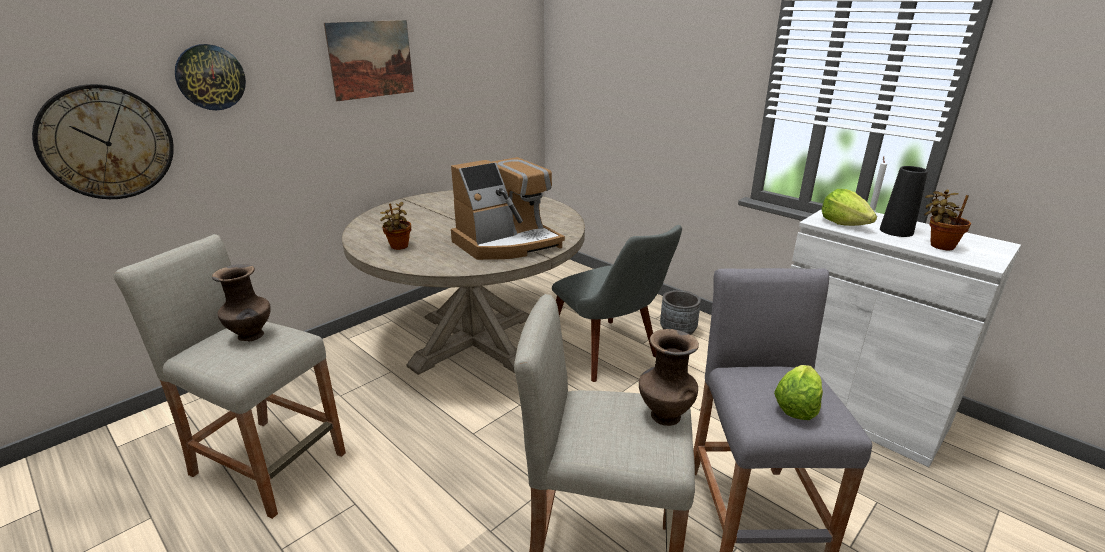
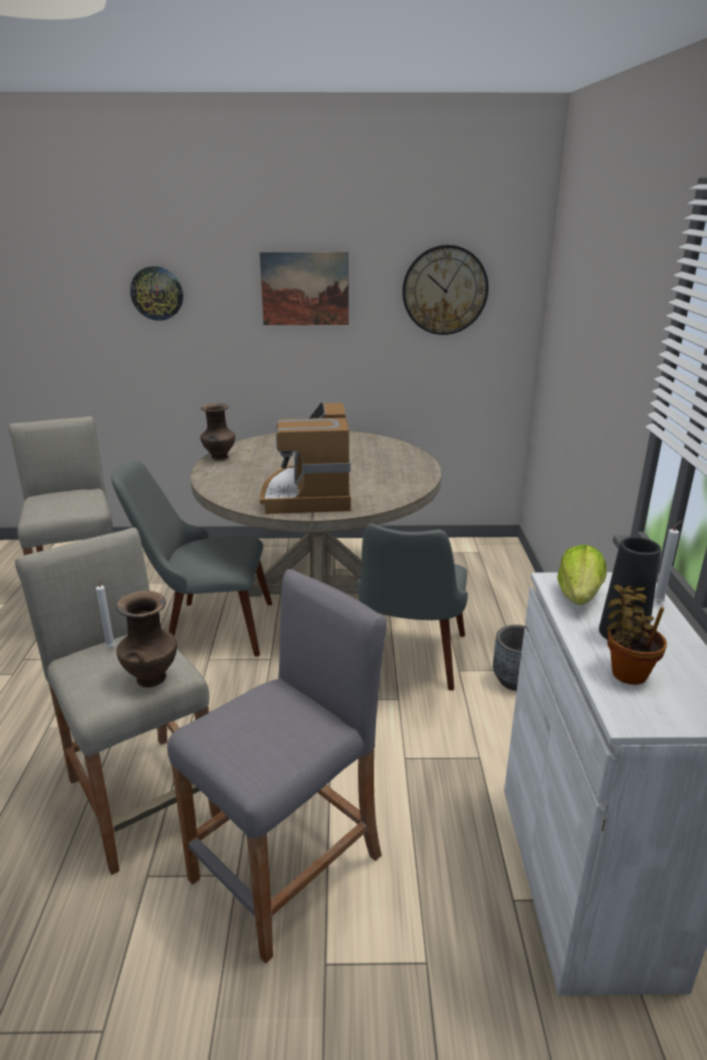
camera: 45 degrees right, 0 degrees up
(106, 142) = (80, 334): wall clock -> wall clock (445, 290)
(251, 336) = (73, 499): brown vase -> brown vase (219, 458)
(399, 247) = (233, 469): potted plant -> none
(427, 413) = (205, 627): none -> grey chair
(507, 243) = (308, 495): coffee machine -> coffee machine turned 75 degrees clockwise
(584, 417) = (111, 646): none -> white candle
(796, 406) = (248, 739): lettuce -> none

